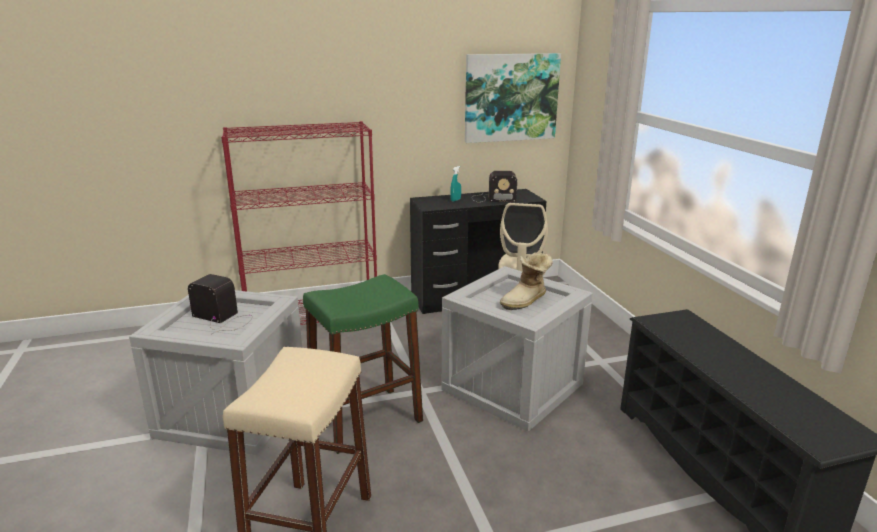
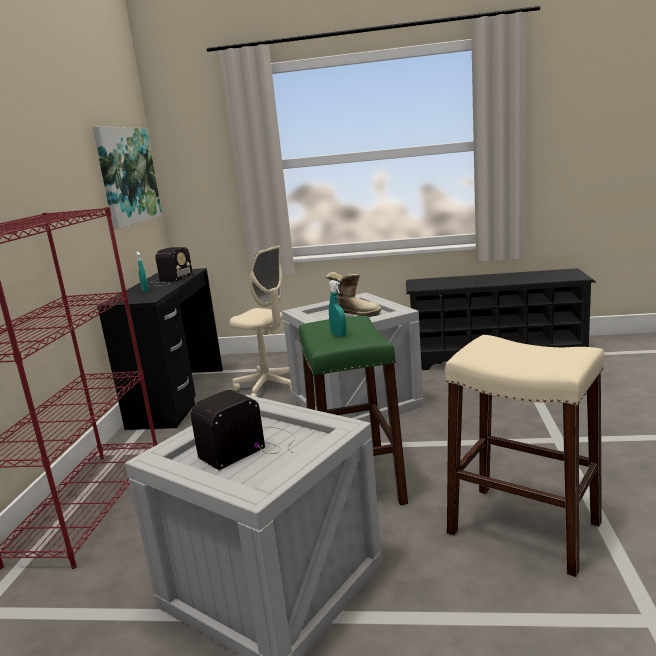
camera: 65 degrees left, 5 degrees down
(354, 293) = (339, 335): none -> turquoise spray bottle
(526, 301) = (354, 313): boot -> boot turned 45 degrees counterclockwise

